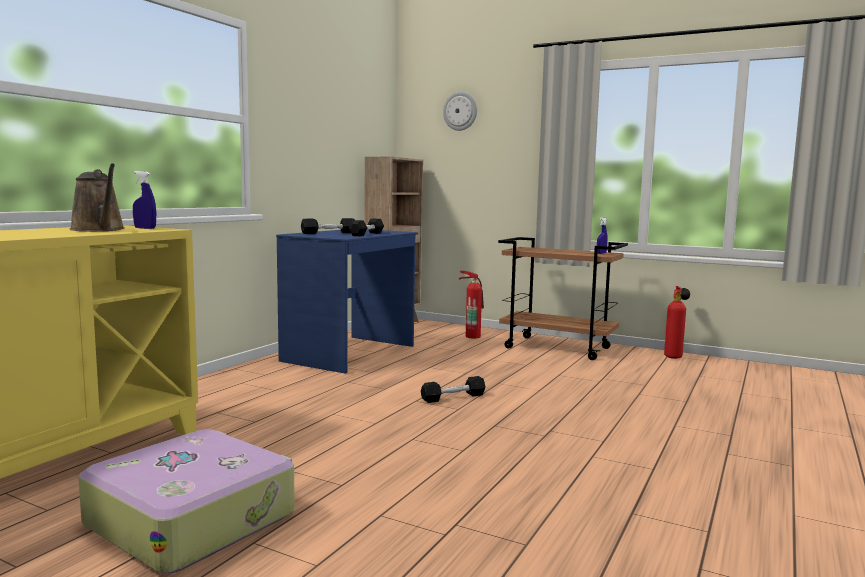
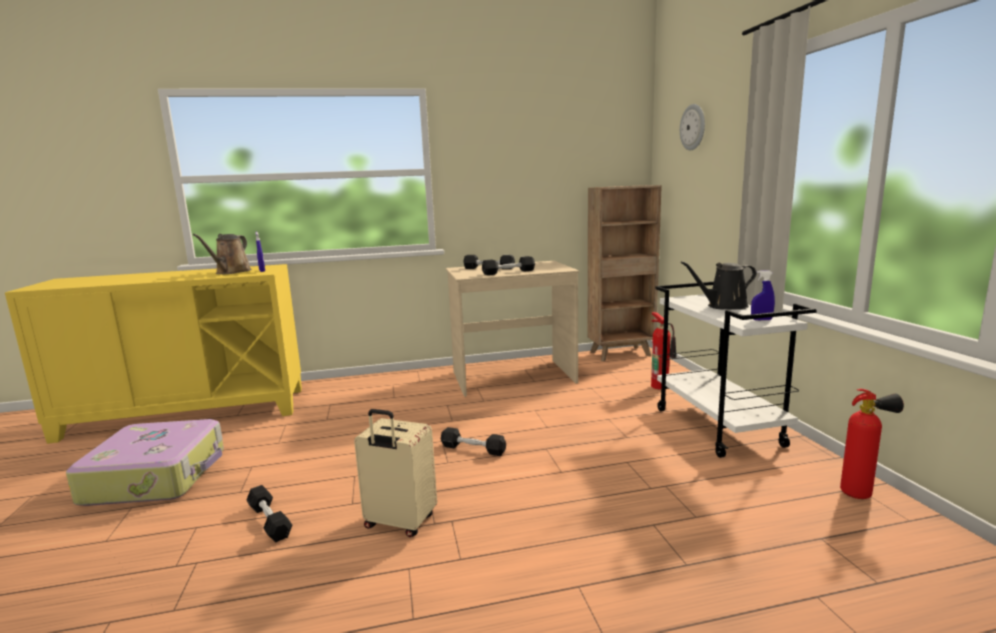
camera: 50 degrees right, 5 degrees up
(350, 353) = (513, 377): blue desk -> beige desk
(433, 483) = (269, 521): none -> black dumbbell
(525, 444) = (399, 523): none -> beige suitcase
(557, 250) = (723, 306): none -> black watering can
(558, 348) = (719, 427): brown cart -> white cart

